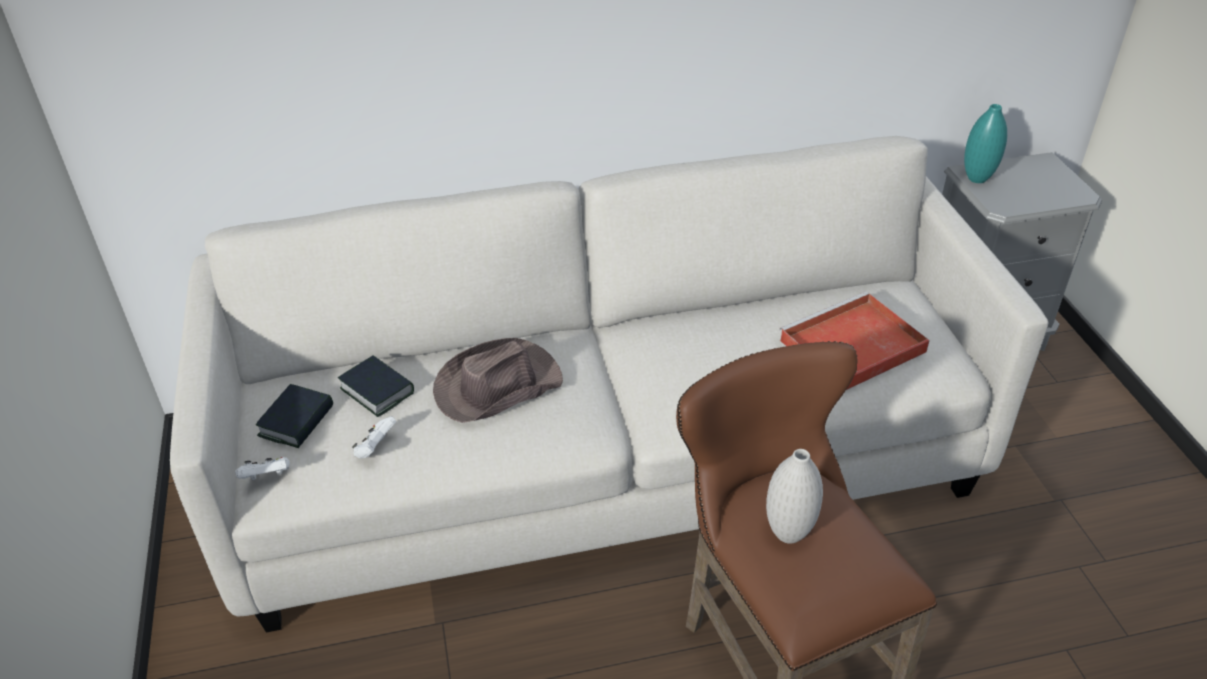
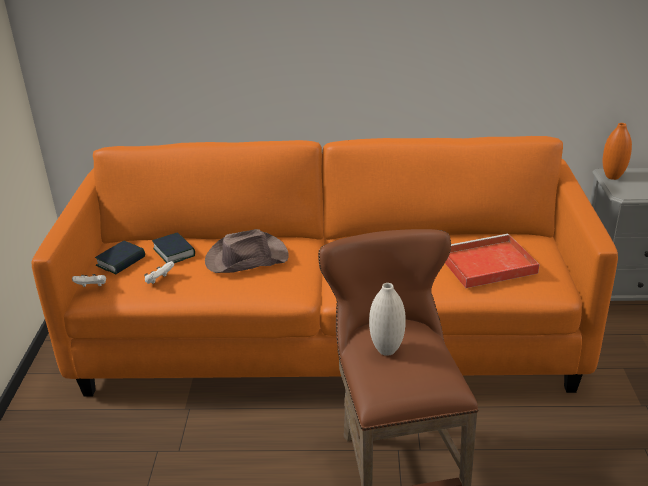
camera: 15 degrees right, 10 degrees down
(605, 461) = (328, 336): white sofa -> orange sofa
(977, 178) = (612, 177): turquoise vase -> orange vase

